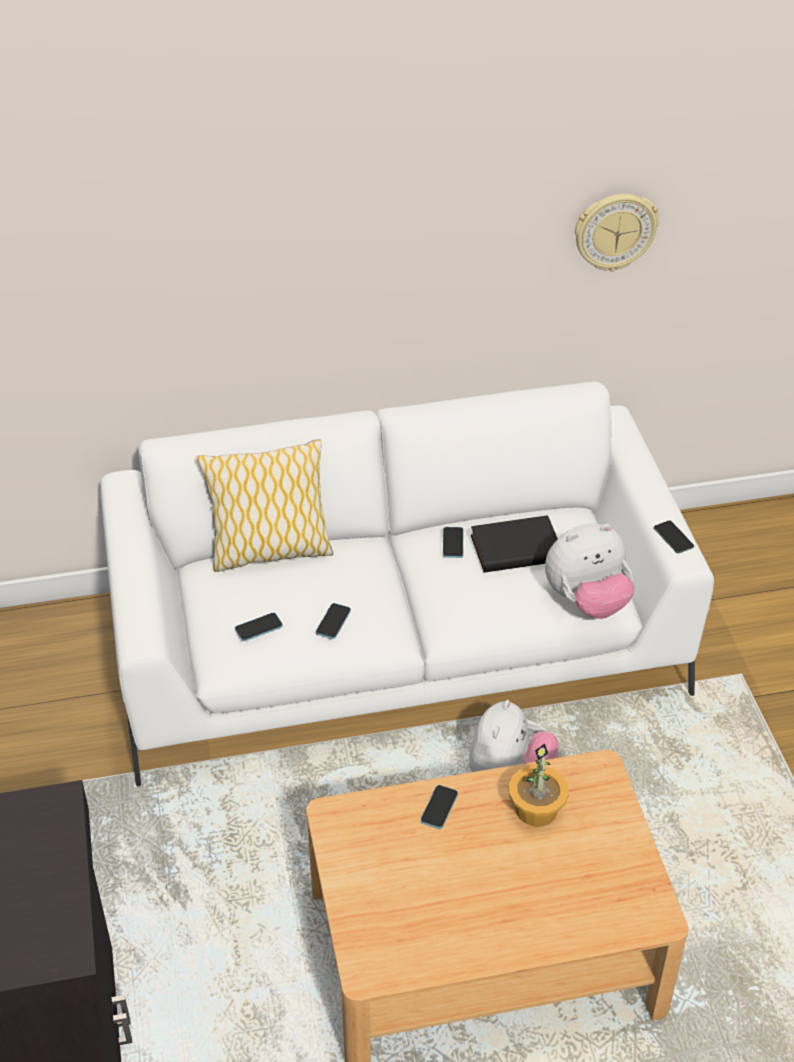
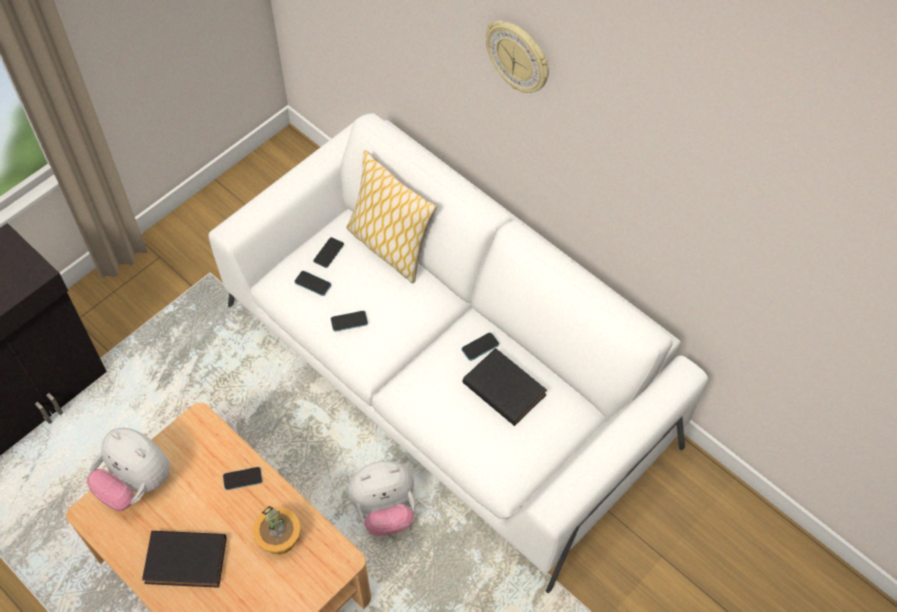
camera: 55 degrees right, 15 degrees up
(503, 902) = (188, 560): none -> black book
(587, 601) = (491, 465): plush toy -> plush toy (136, 483)
(615, 231) = (732, 245): wall clock -> wall clock (518, 57)
(673, 537) = (572, 486): phone -> phone (328, 253)

